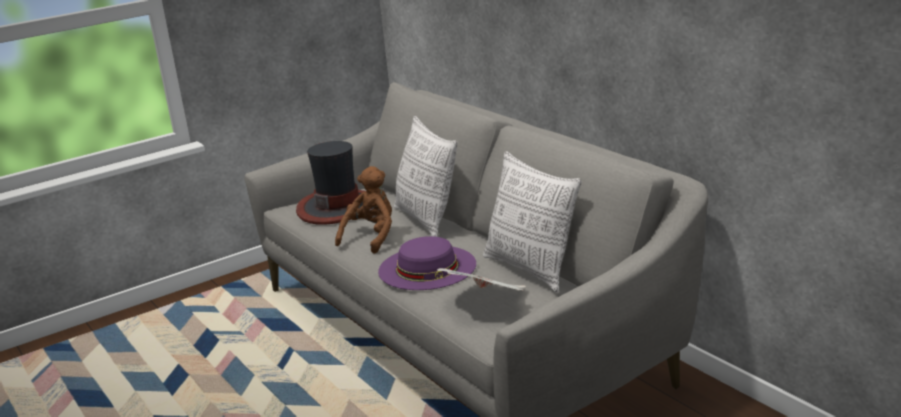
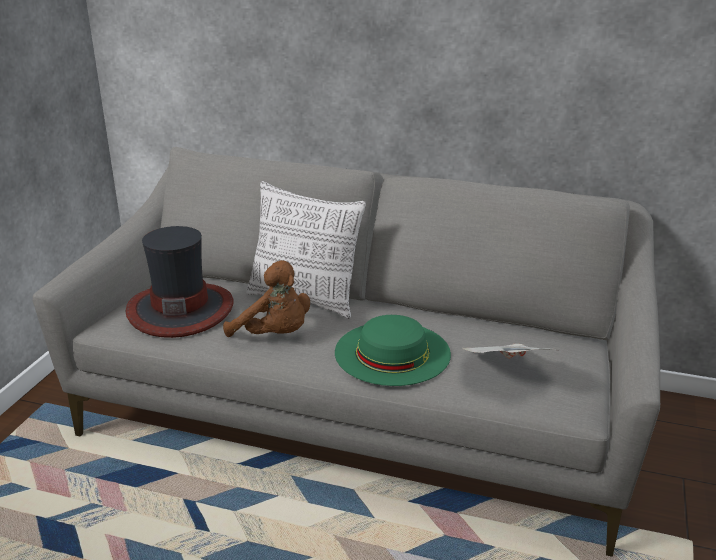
camera: 40 degrees left, 5 degrees up
(371, 237) = (274, 335): brown plush toy -> brown plush toy turned 135 degrees clockwise
(427, 267) = (392, 352): purple hat -> green hat
(531, 269) = (488, 324): pillow -> none

